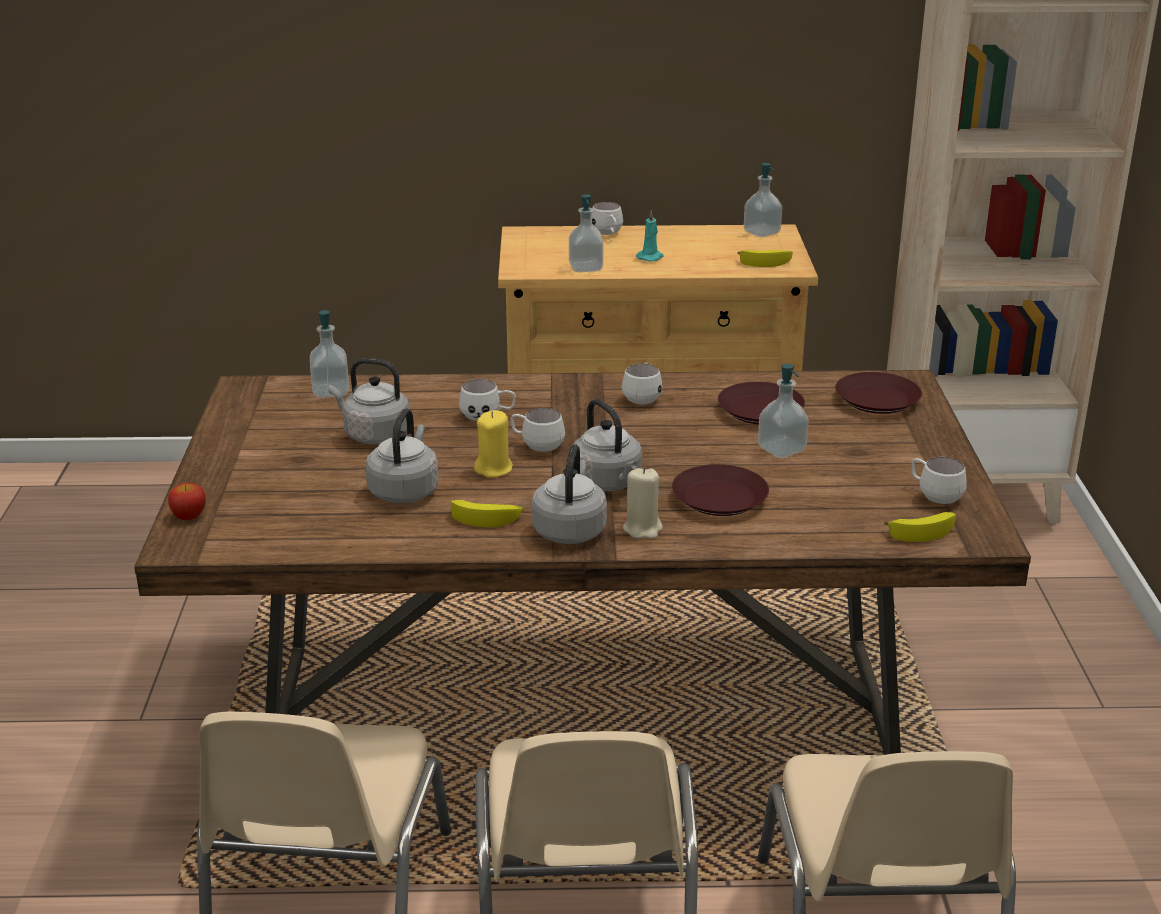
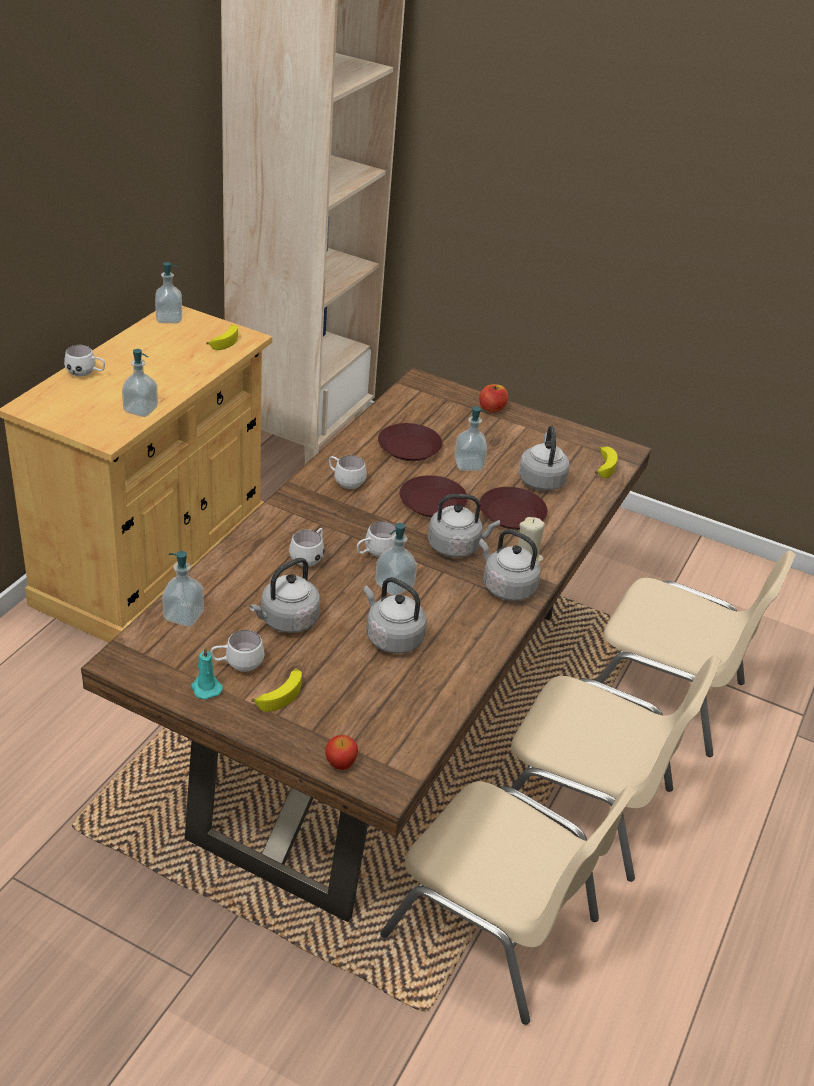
camera: 65 degrees left, 10 degrees up
(487, 518) = (463, 615): banana -> banana (280, 694)
(494, 469) = (394, 585): yellow candle -> soap dispenser
(650, 257) = (156, 377): turquoise candle -> turquoise candle (205, 687)
(822, 499) = (541, 480): none -> grey kettle
(877, 400) = (436, 403): brown plate -> brown plate (433, 503)
(926, 432) = (491, 408): none -> apple
(934, 495) = (567, 443): white mug -> white mug (237, 664)

